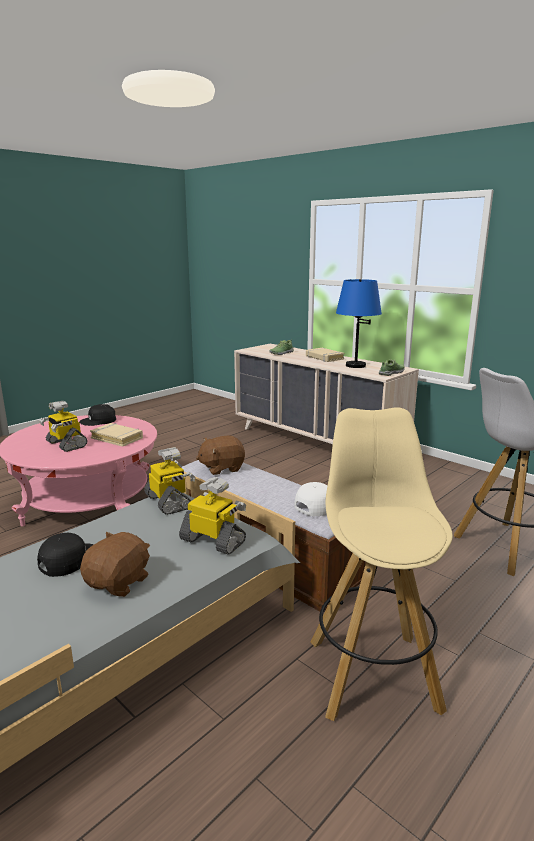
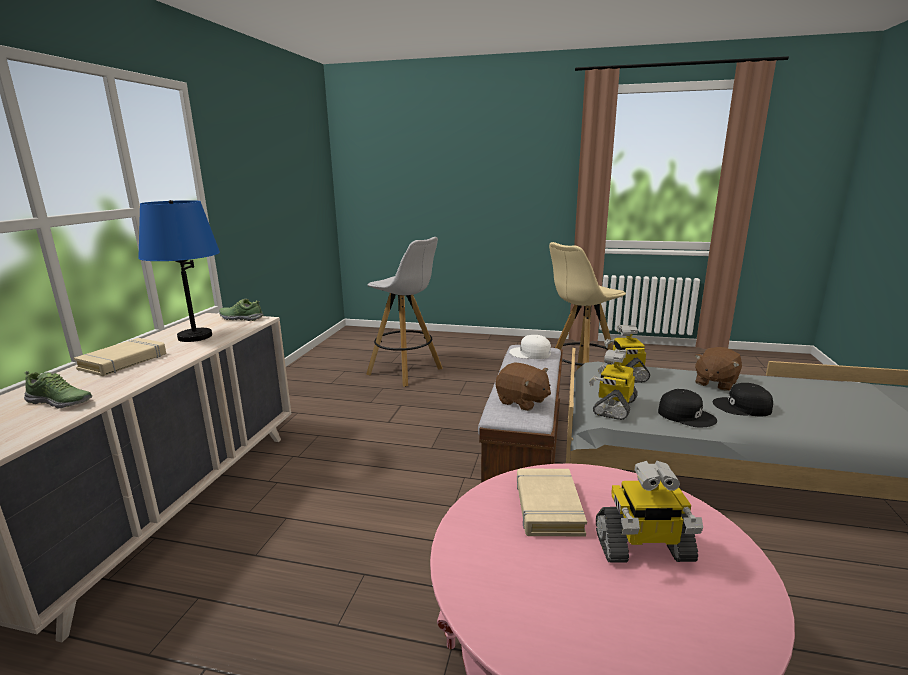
camera: 120 degrees left, 0 degrees up
(65, 444) = (643, 548): toy robot -> toy robot turned 75 degrees clockwise
(98, 421) = (501, 596): black cap -> black cap (686, 415)
(119, 582) = (715, 383): brown plush toy -> brown plush toy turned 45 degrees counterclockwise

